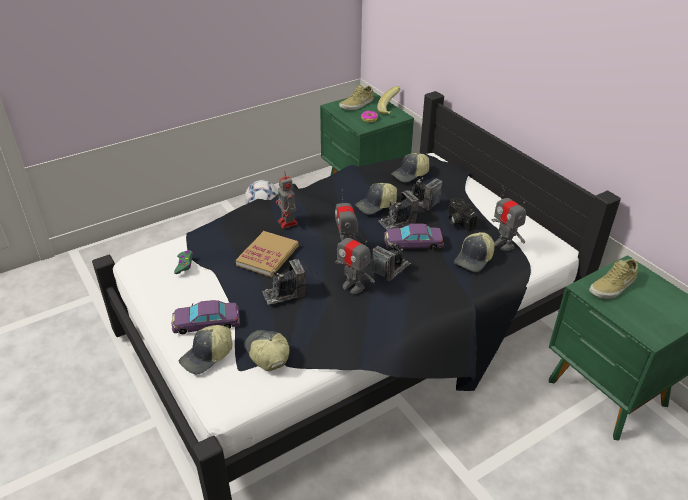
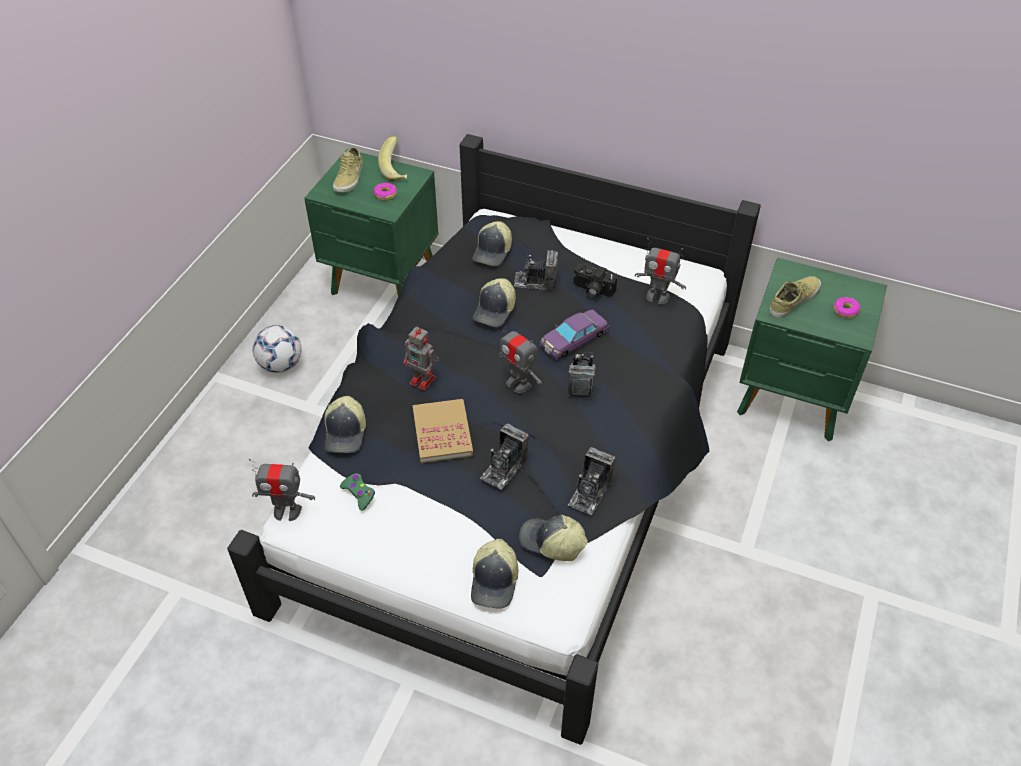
camera: 35 degrees left, 10 degrees up
(206, 322) = (454, 545): purple toy car -> none
(353, 286) = (564, 421): toy robot -> toy robot (287, 511)
(397, 221) = (533, 320): camera -> camera (590, 492)
(474, 259) = (646, 328): cap -> cap (346, 433)
(613, 287) = (793, 299): beige shoe -> beige shoe turned 150 degrees counterclockwise
(656, 314) = (845, 311): none -> donut

